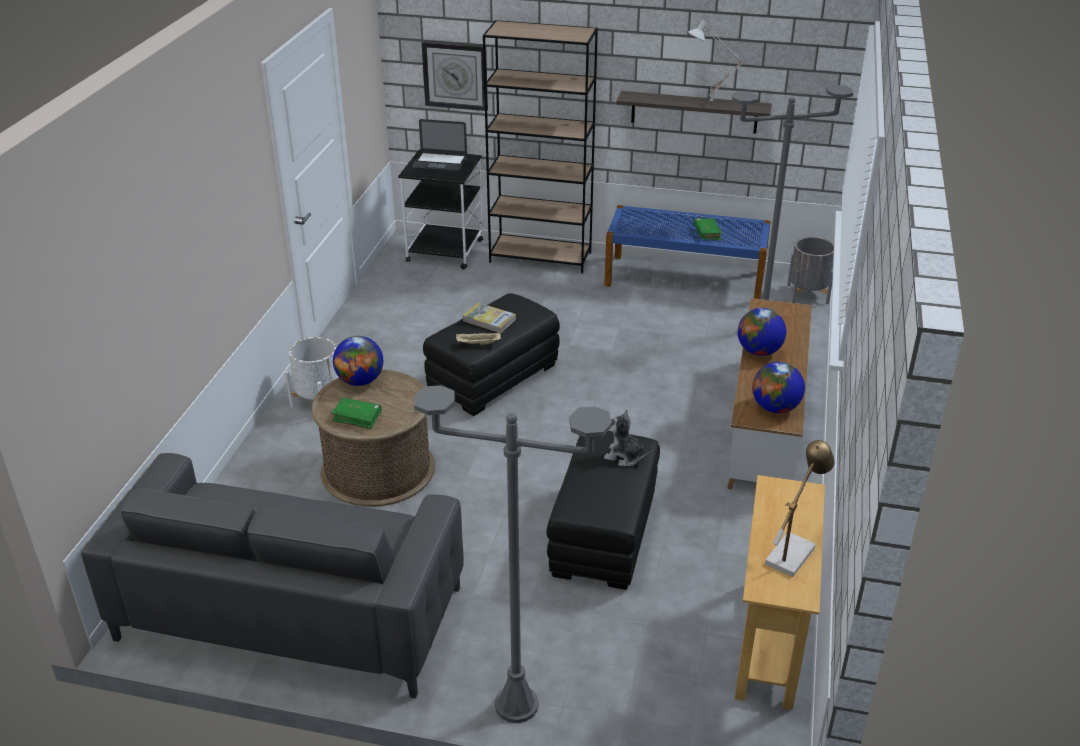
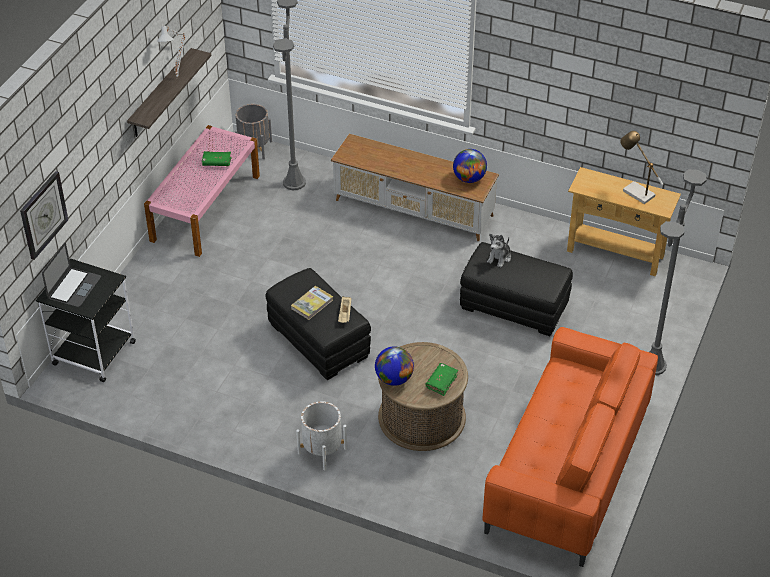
camera: 80 degrees left, 10 degrees up
(289, 614) = (568, 470): grey sofa -> orange sofa
(541, 257) = (133, 288): beige bookcase -> none
(685, 278) = (205, 208): blue bench -> pink bench
(759, 351) = (402, 171): globe -> none

